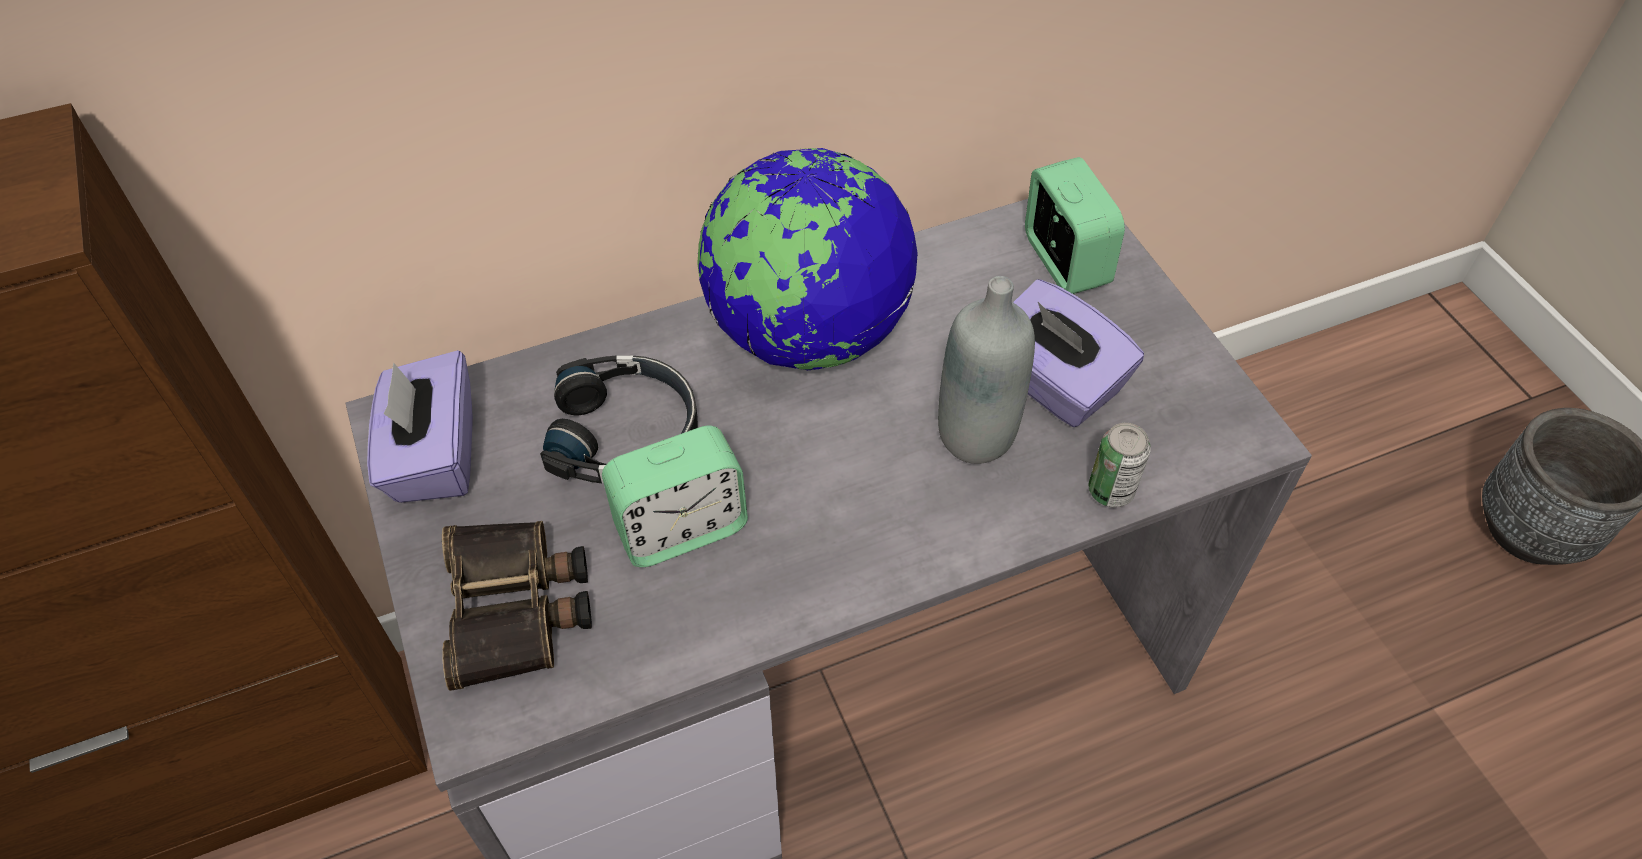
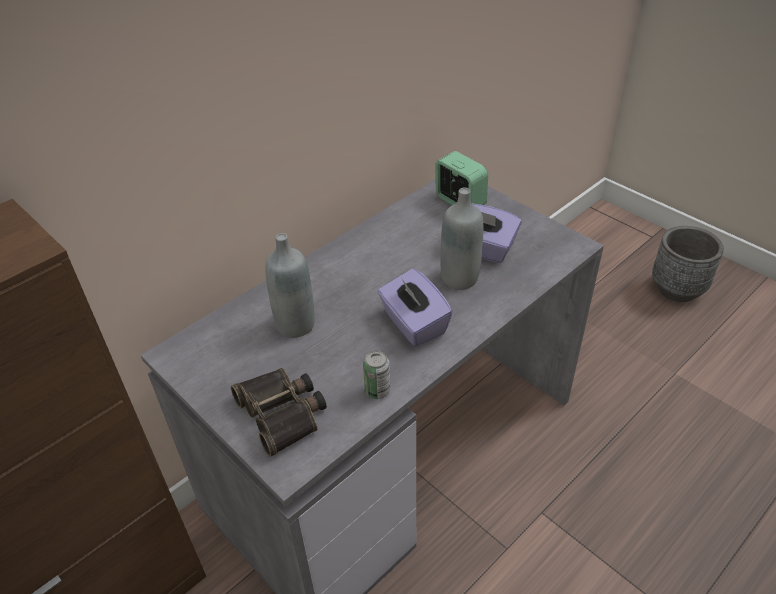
camera: 20 degrees left, 10 degrees down
(433, 455) = (202, 363): purple tissue box -> purple tissue box (413, 324)
(626, 433) = (295, 325): black headphones -> grey bottle
(681, 528) = (345, 355): alarm clock -> none
(807, 334) = (360, 260): globe -> none
(1110, 491) = (530, 282): can -> can (377, 391)

